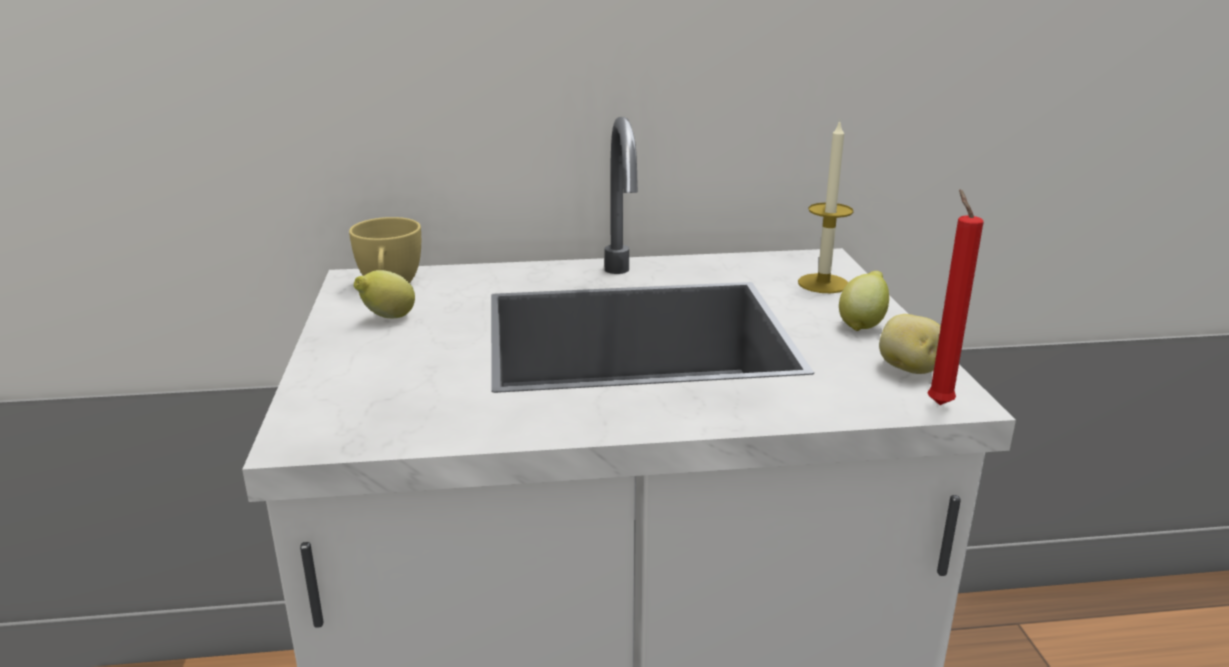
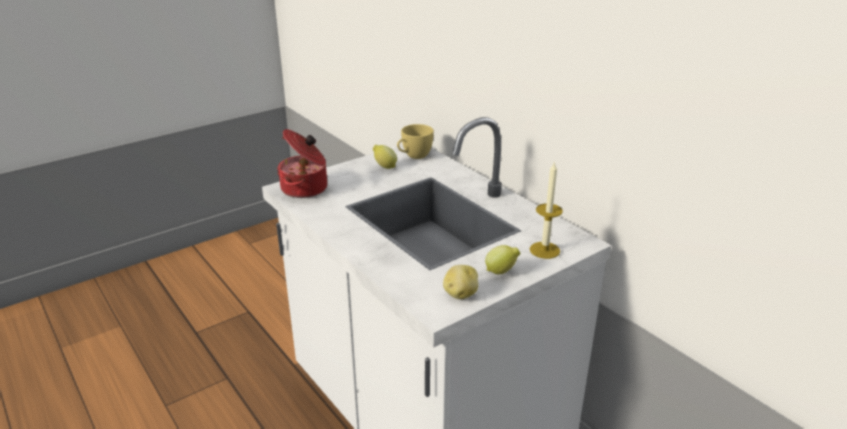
camera: 60 degrees right, 5 degrees up
(348, 415) = (306, 188): none -> cooking pot
(937, 402) = (430, 307): red candle -> none

